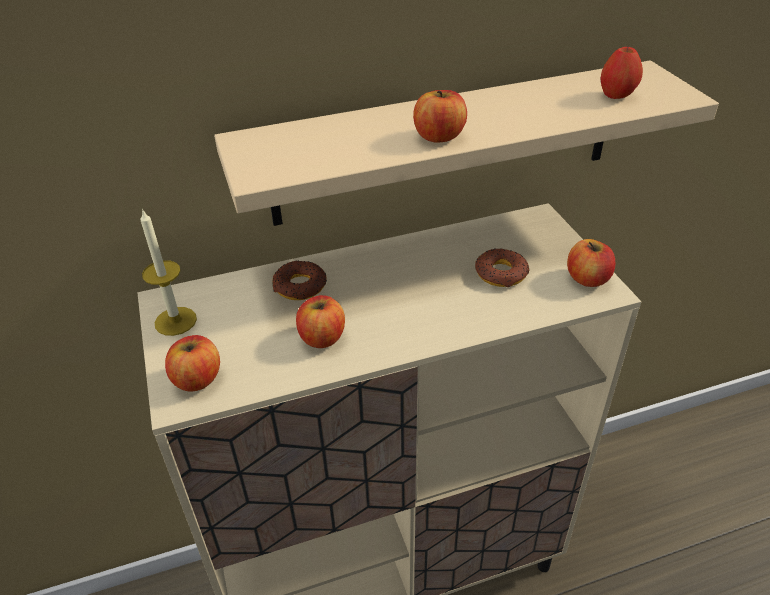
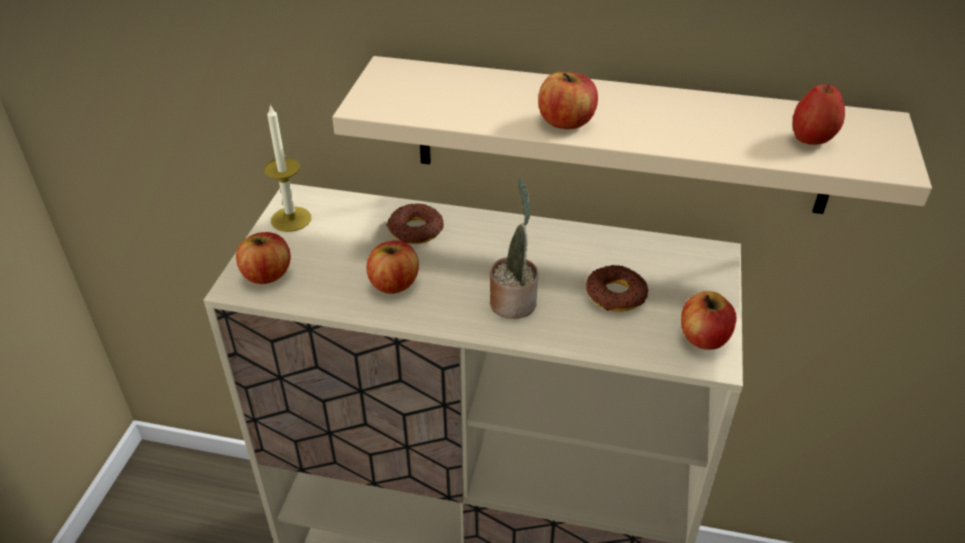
camera: 30 degrees right, 0 degrees up
(431, 309) = (513, 300): none -> potted plant

